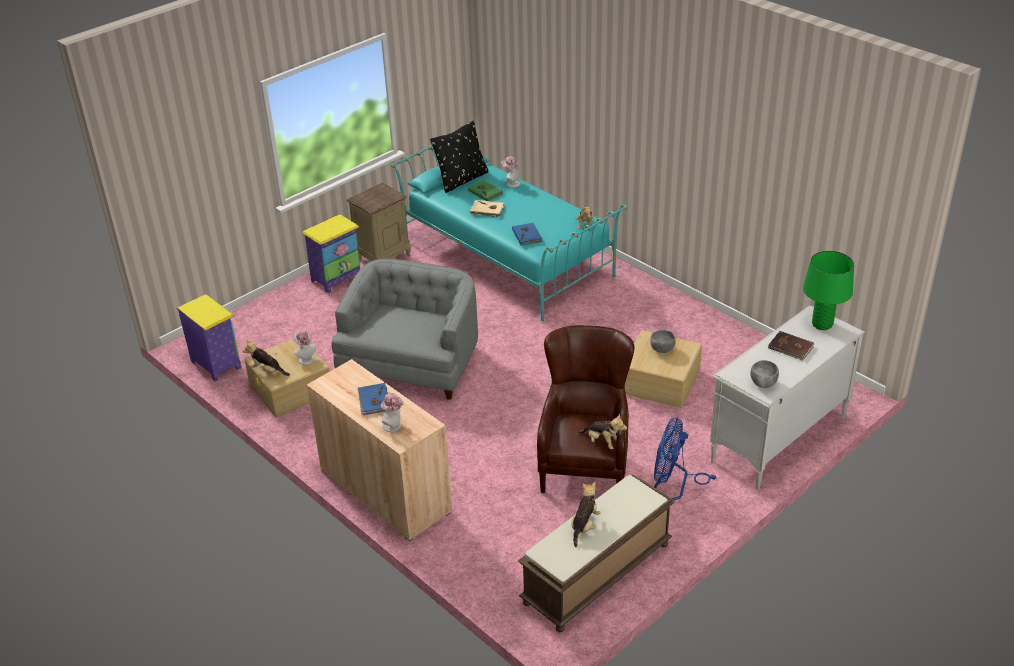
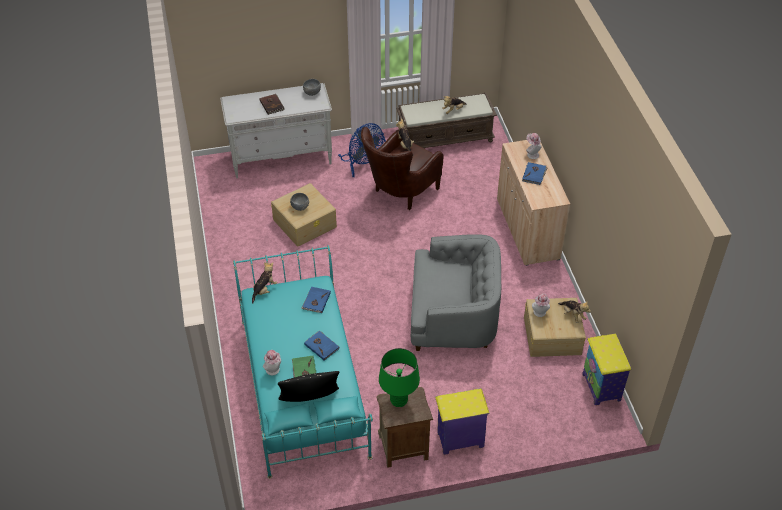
camera: 150 degrees left, 10 degrees up
(411, 363) = (453, 316): grey armchair -> grey armchair turned 135 degrees counterclockwise
(487, 210) = (322, 346): beige book -> blue book
(822, 324) = (237, 109): green table lamp -> green table lamp (399, 400)

